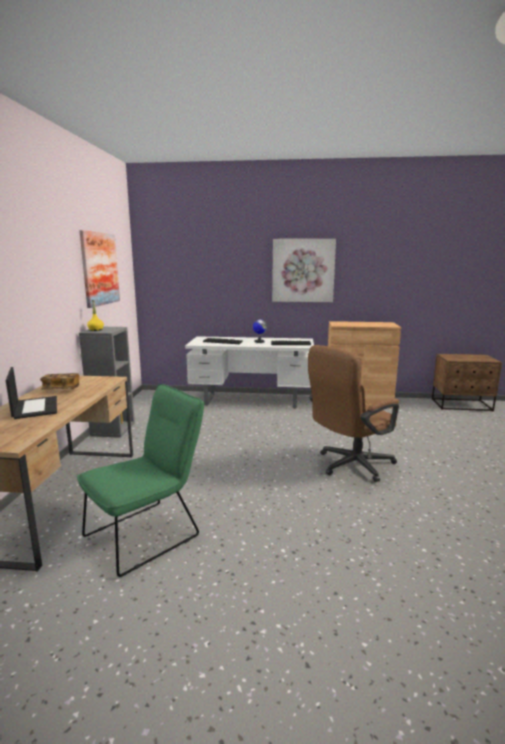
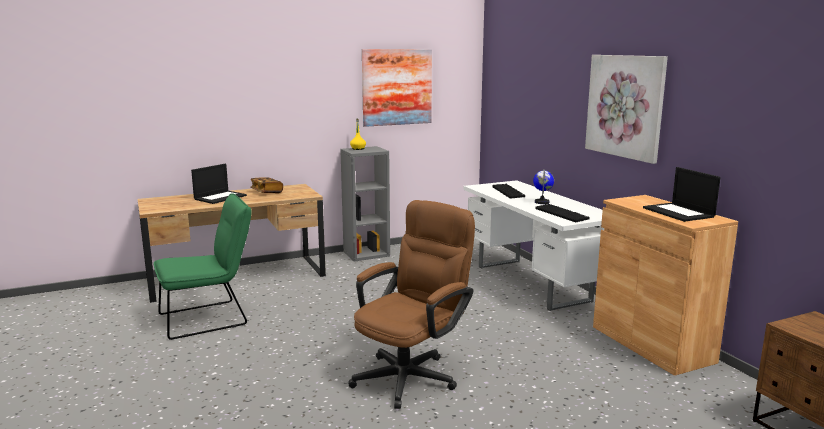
camera: 60 degrees right, 0 degrees up
(149, 533) = (209, 318): green chair -> green chair turned 45 degrees counterclockwise
(349, 466) = (412, 374): brown office chair -> brown office chair turned 105 degrees clockwise
(371, 323) = (679, 212): none -> laptop

